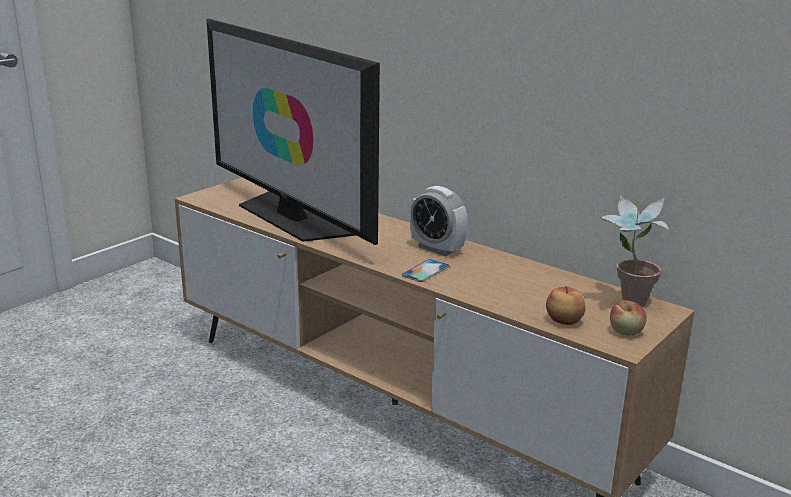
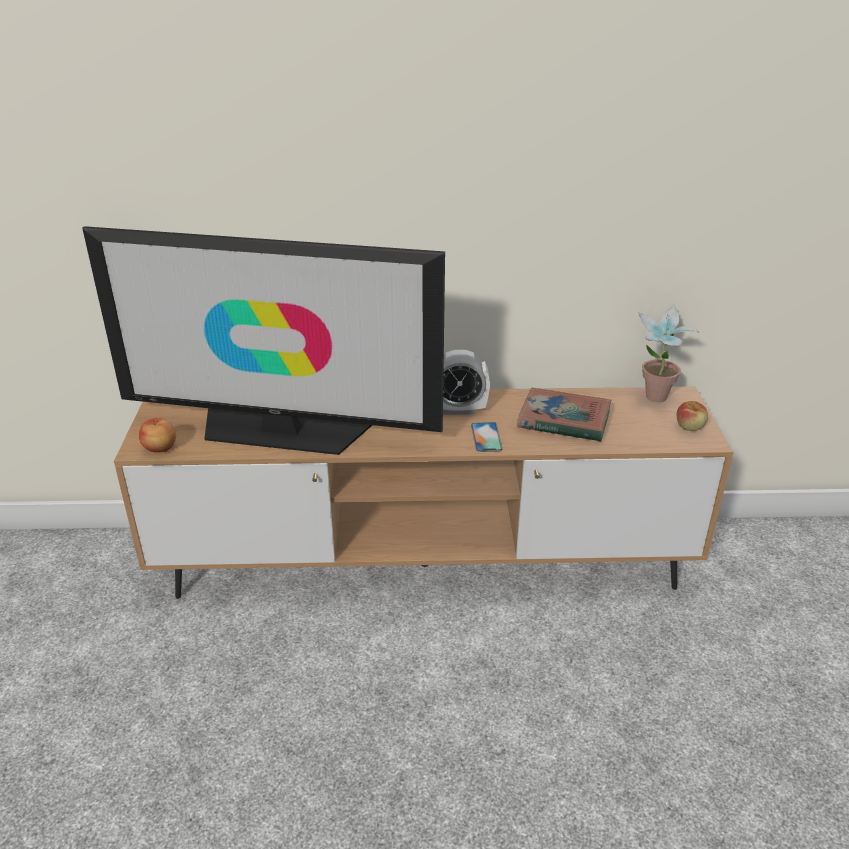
camera: 40 degrees left, 10 degrees up
(511, 285) = (563, 420): none -> book
(564, 321) = (644, 437): apple -> apple (160, 448)

